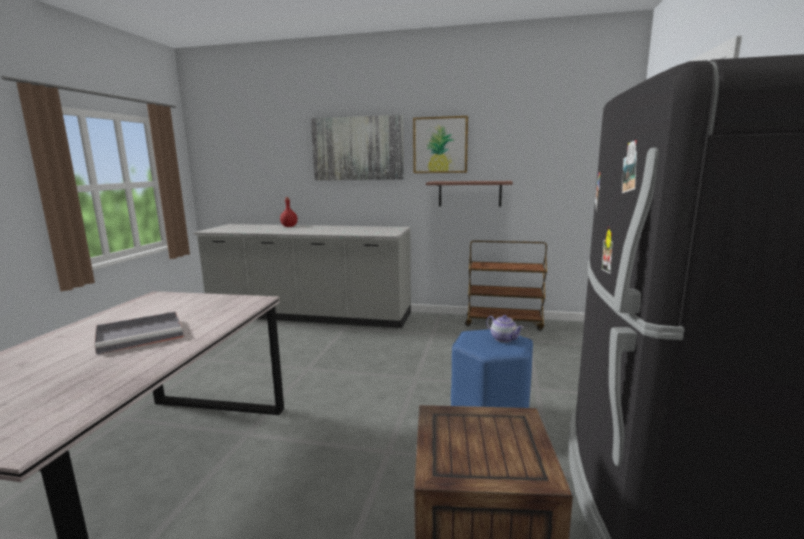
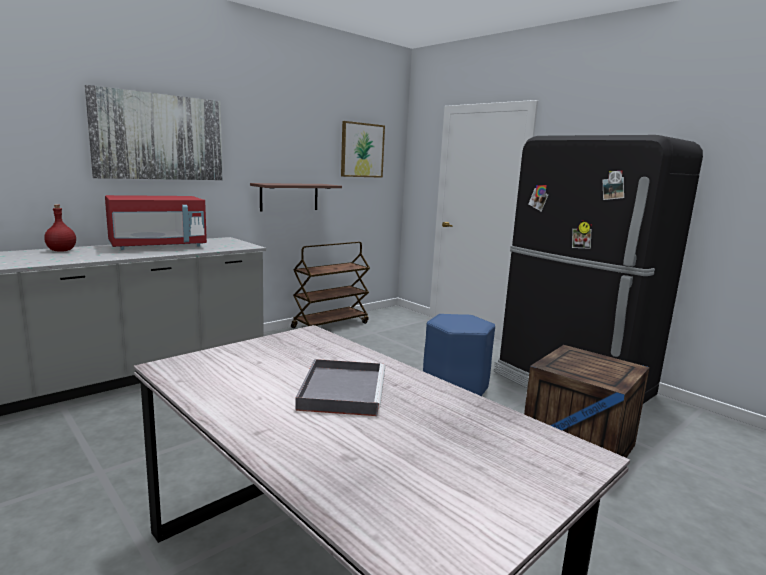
camera: 55 degrees left, 0 degrees up
(340, 228) = (158, 246): none -> red microwave
(440, 145) = (260, 142): picture -> picture (362, 150)
(504, 339) = (462, 318): teapot -> none

